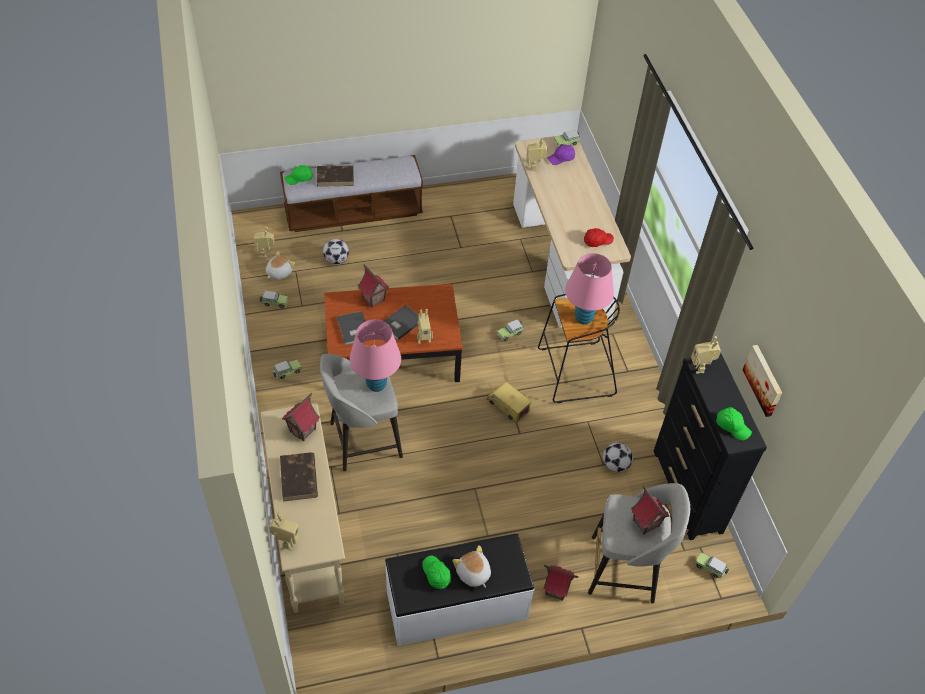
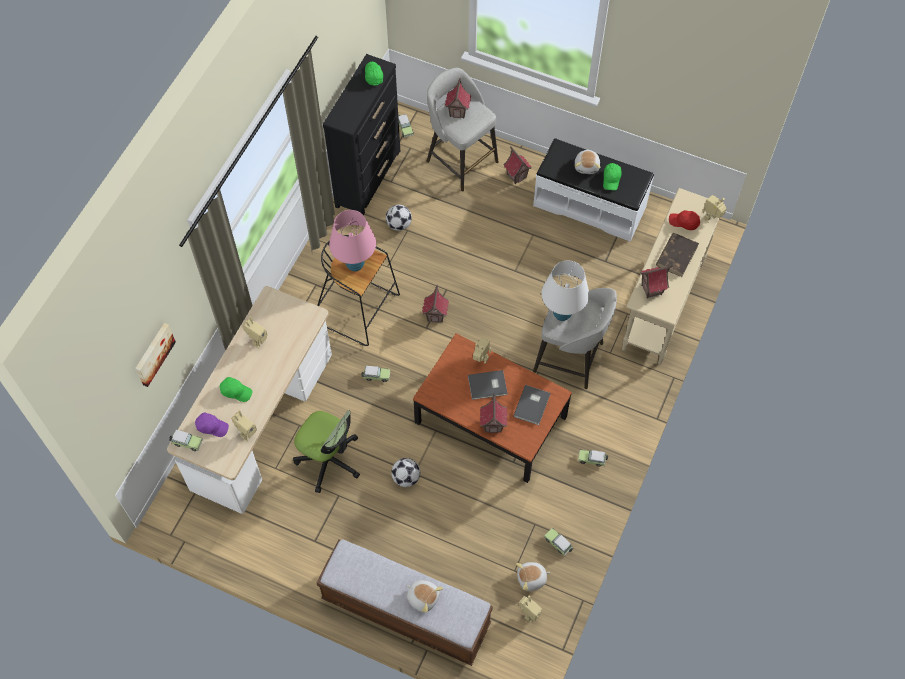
camera: 140 degrees left, 10 degrees up
(299, 179) = (461, 620): green cap -> green cap (236, 391)
(335, 177) = (423, 597): brown book -> plush toy
(336, 260) = (466, 558): football -> football (406, 478)
(376, 385) = (562, 314): pink table lamp -> white table lamp
(488, 263) = (329, 460): none -> office chair
(508, 406) = (436, 315): toy truck -> toy house
(597, 241) = (275, 317): red cap -> red cap (684, 222)
(701, 367) = (349, 121): toy robot -> toy robot (257, 340)
(764, 380) = (340, 58): picture -> picture (153, 354)

